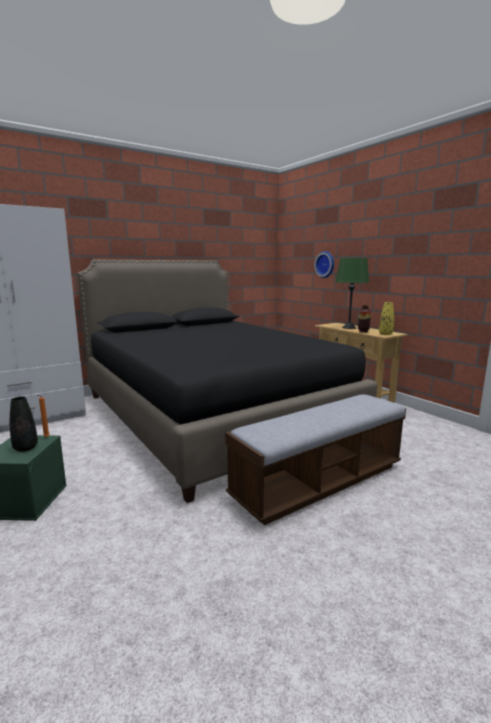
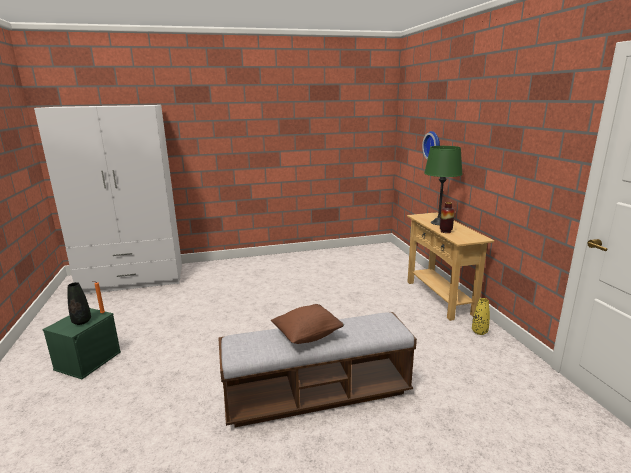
camera: 20 degrees right, 5 degrees up
(212, 414) = (281, 298): black bed -> none
(317, 416) = (308, 335): none -> brown pillow
(385, 334) = (466, 238): yellow vase -> yellow vase (479, 332)

